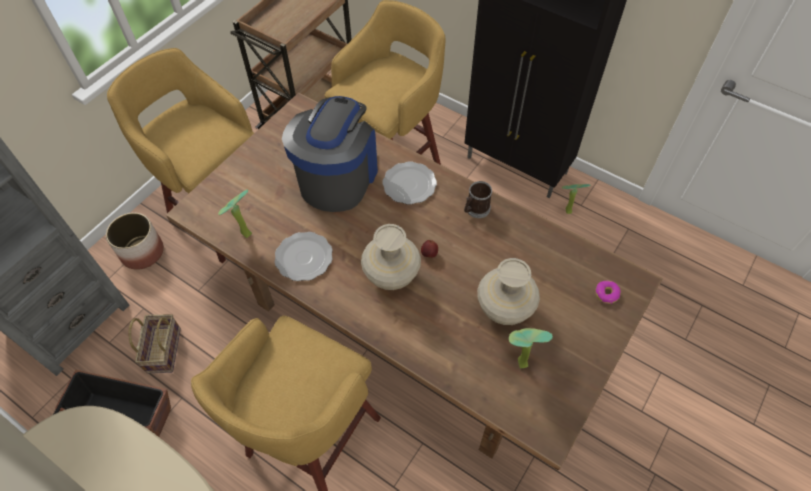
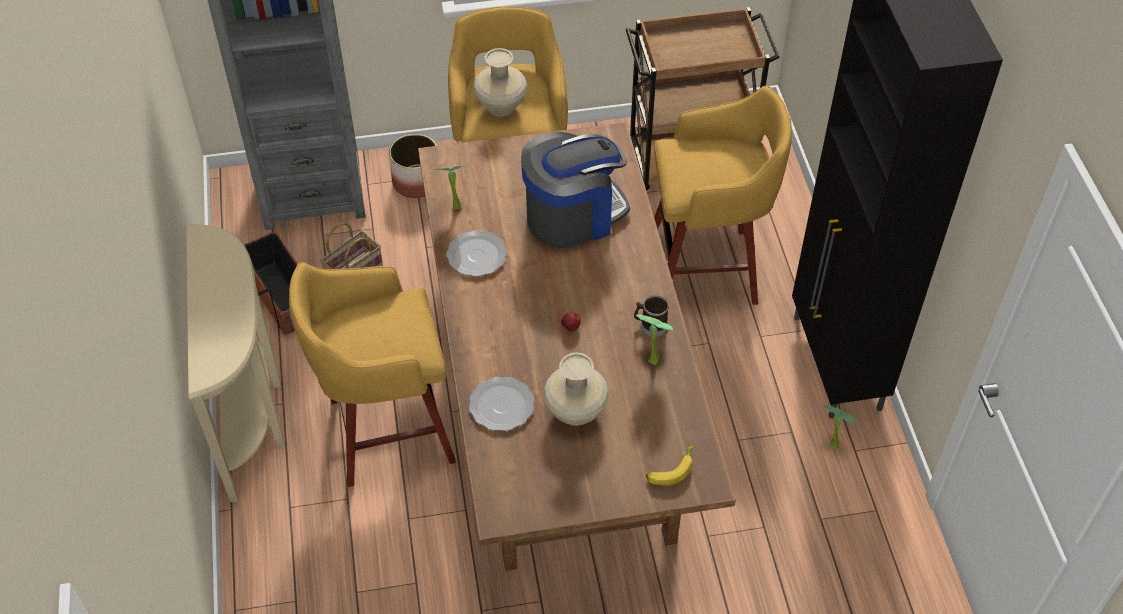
camera: 45 degrees right, 5 degrees down
(391, 276) = (522, 319): beige vase -> beige vase (500, 106)
(408, 184) = (622, 263): plate -> plate (501, 405)
(519, 362) = (539, 454): potted plant -> potted plant (653, 358)
(606, 294) = (670, 470): donut -> banana

